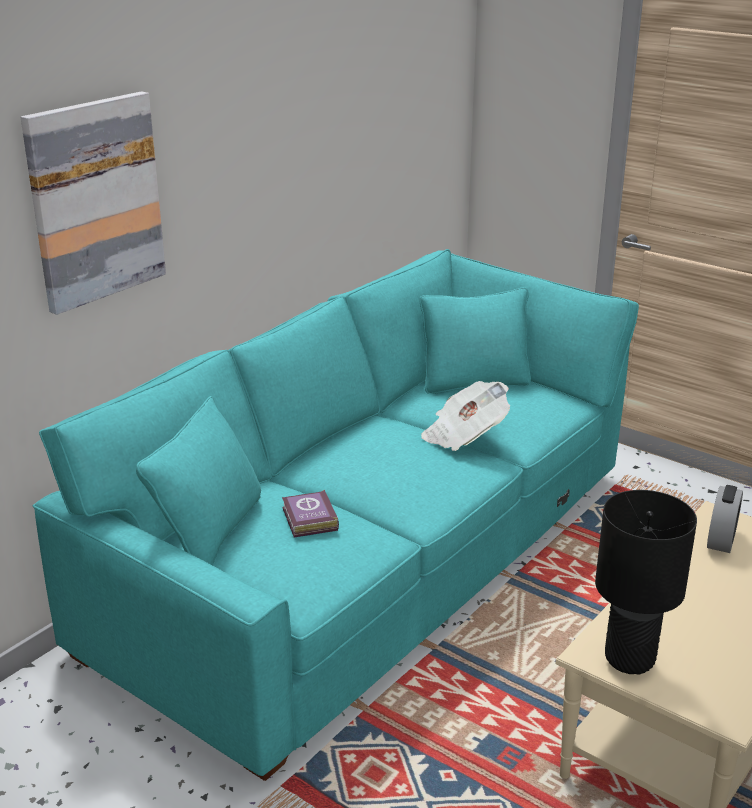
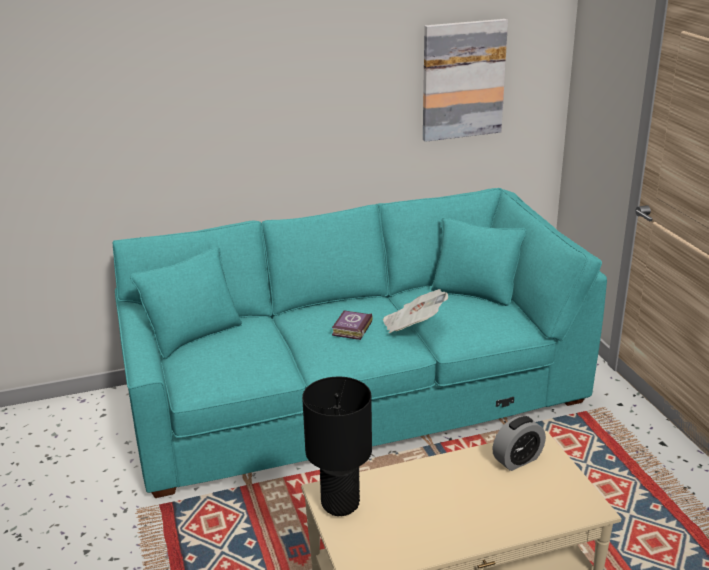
camera: 35 degrees right, 0 degrees up
(95, 201) = (176, 106): picture -> picture (463, 80)
(309, 520) = (250, 346): book -> book (351, 329)

